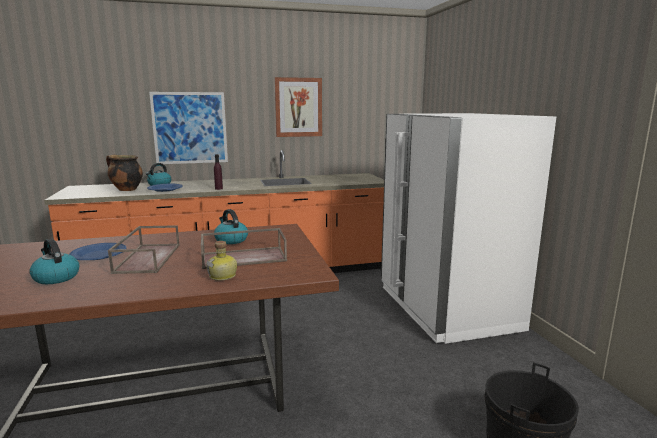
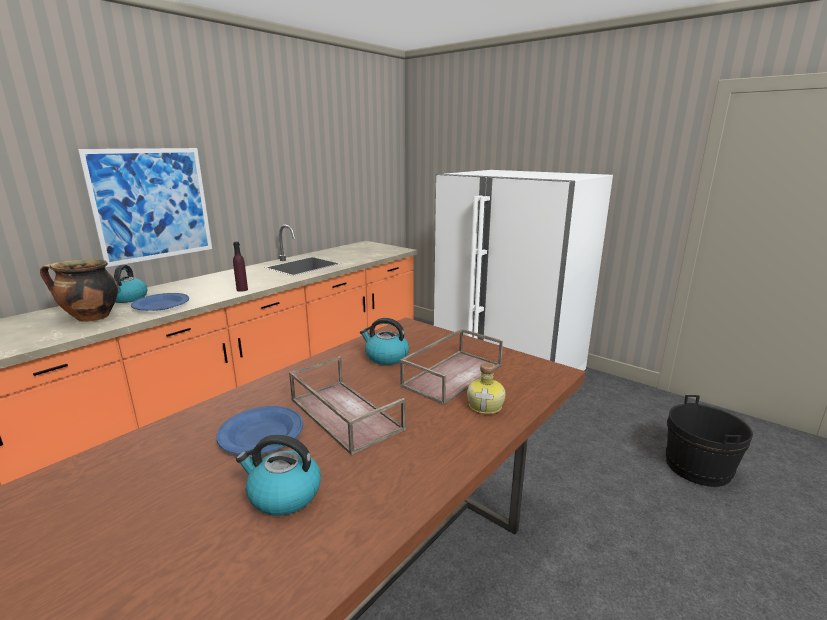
camera: 35 degrees left, 5 degrees up
(298, 107) = (290, 166): picture -> none

